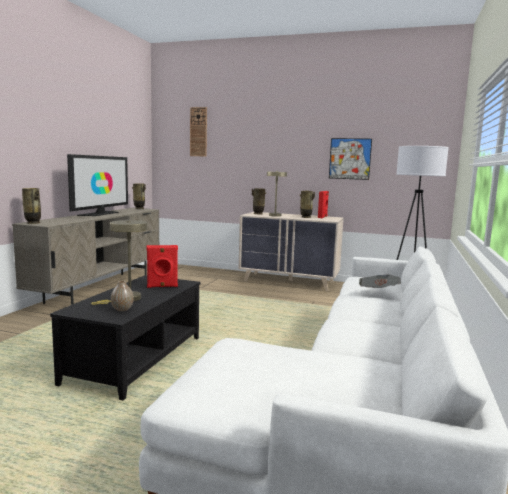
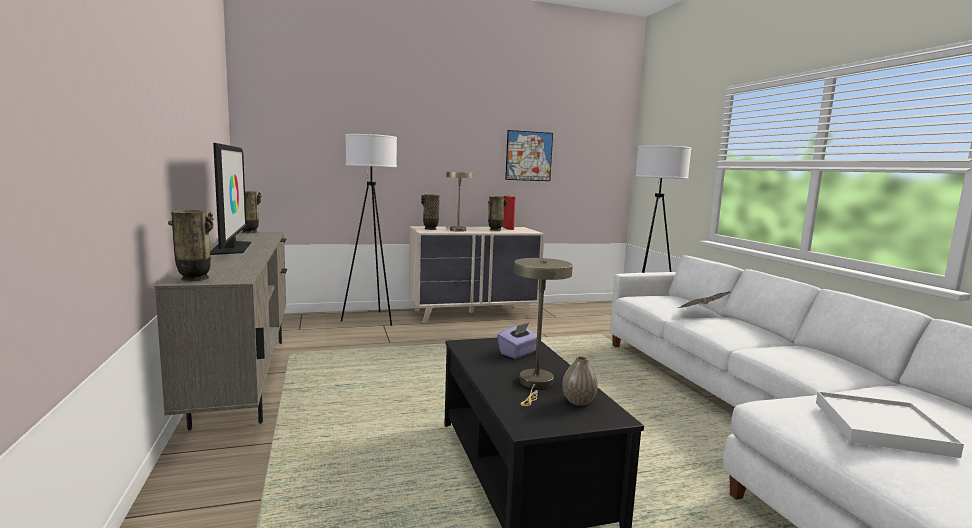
camera: 35 degrees left, 0 degrees up
(162, 286) = (518, 353): red speaker -> purple tissue box
(198, 132) = (318, 110): wall clock -> none
(216, 274) = (371, 319): none -> white floor lamp
(257, 366) = (880, 428): none -> white tray

